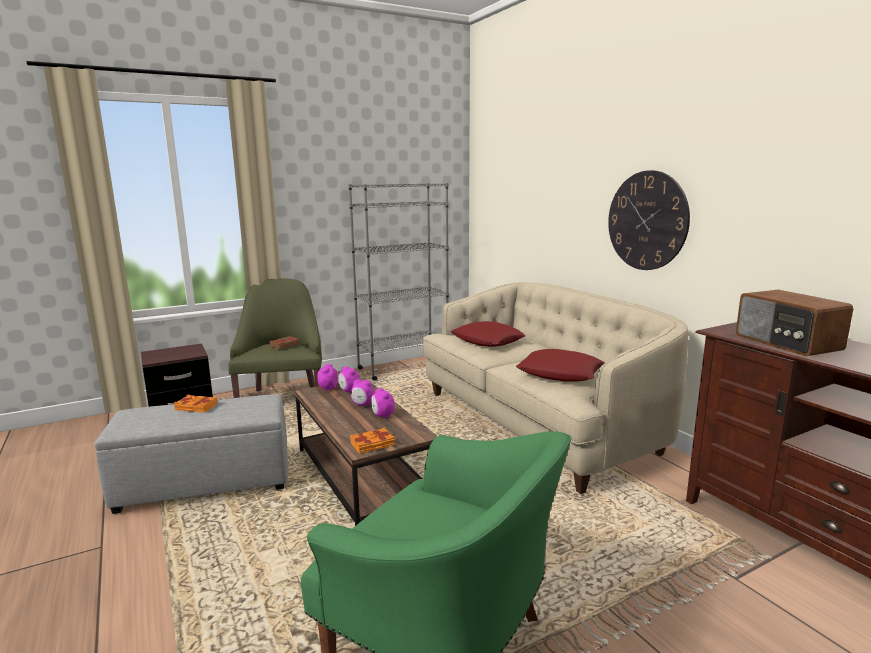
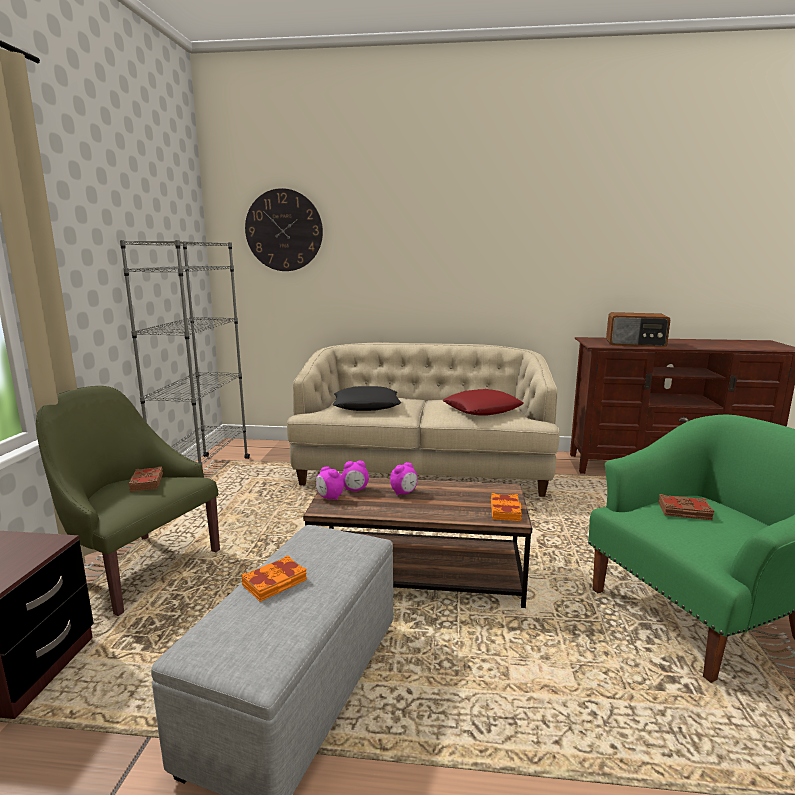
camera: 55 degrees left, 0 degrees up
(382, 416) = (444, 491): alarm clock -> none
(432, 512) = (684, 512): none -> brown book
(487, 341) = (366, 405): red pillow -> black pillow
(647, 221) = (474, 274): wall clock -> wall clock (284, 230)

